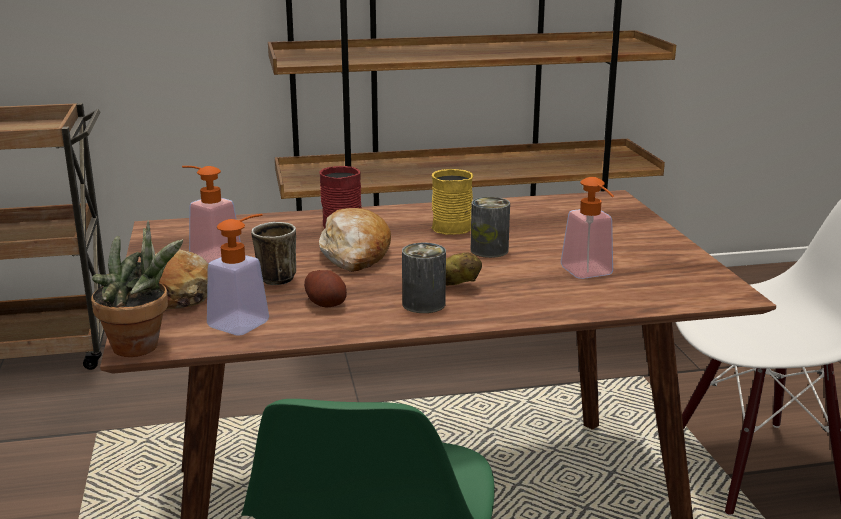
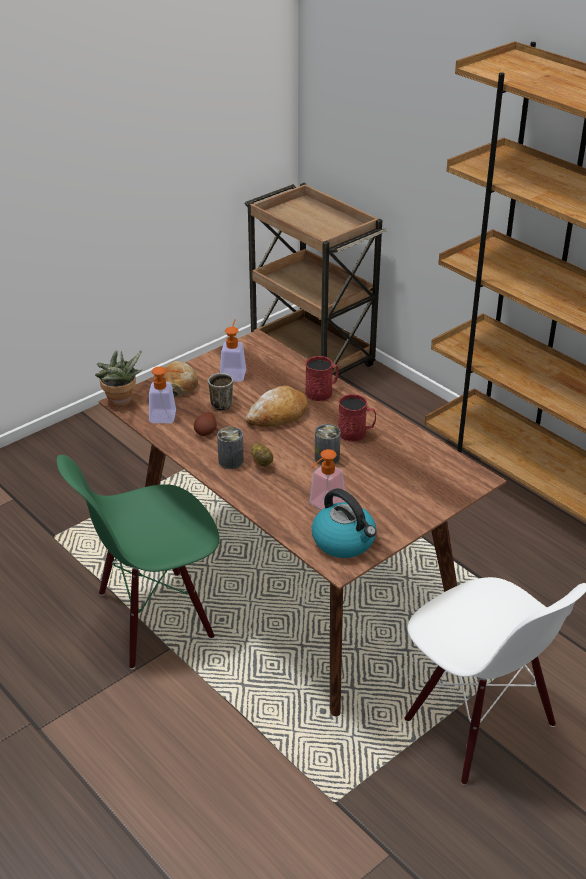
camera: 60 degrees right, 15 degrees up
(455, 225) = (356, 433): yellow mug -> red mug
(679, 280) = (345, 541): none -> kettle

